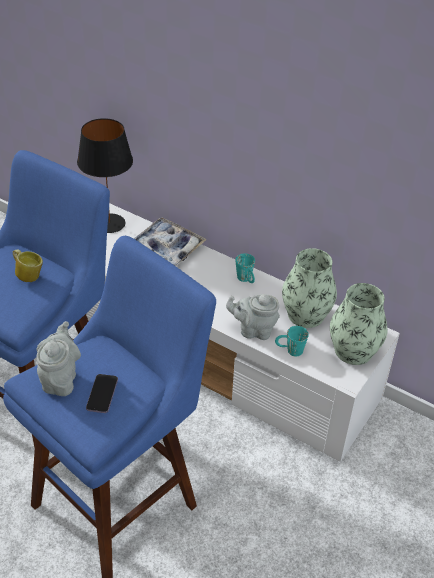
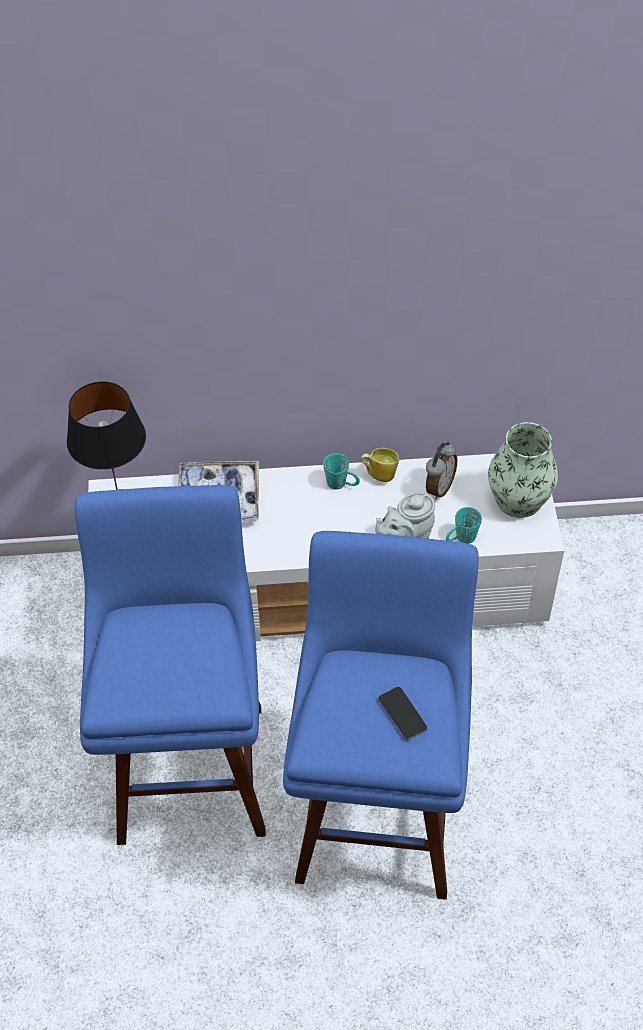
camera: 35 degrees left, 10 degrees up
(28, 275) = (180, 637): mug -> mug (379, 474)
(60, 379) = (346, 727): grey teapot -> none
(306, 314) = (438, 487): vase -> alarm clock

